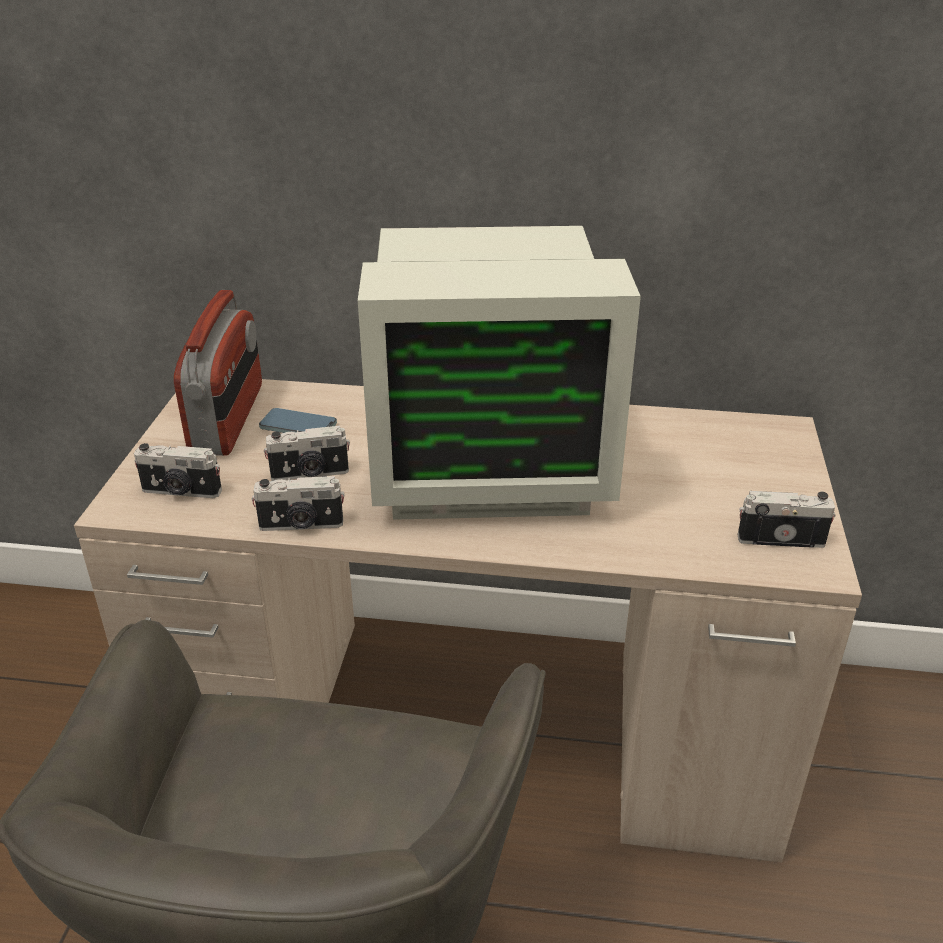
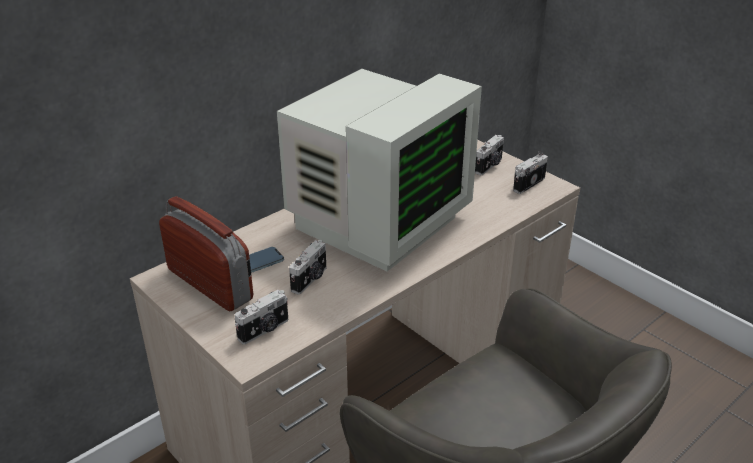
camera: 50 degrees left, 0 degrees up
(301, 525) = (354, 301): camera -> camera (489, 166)

